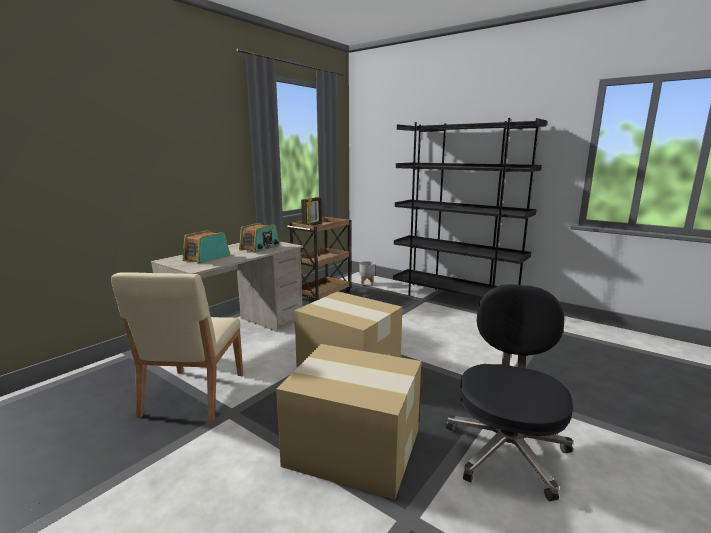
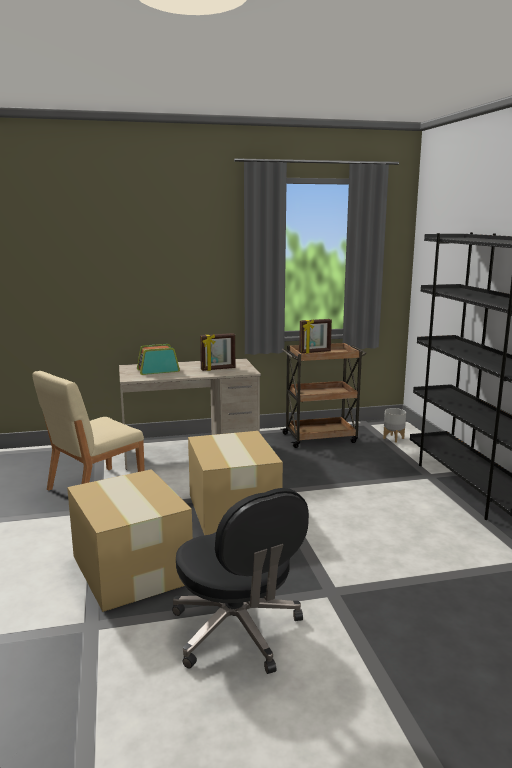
camera: 40 degrees right, 0 degrees up
(260, 248) = (218, 369): radio -> picture frame
(506, 449) = (237, 631): black office chair -> black office chair turned 90 degrees clockwise

